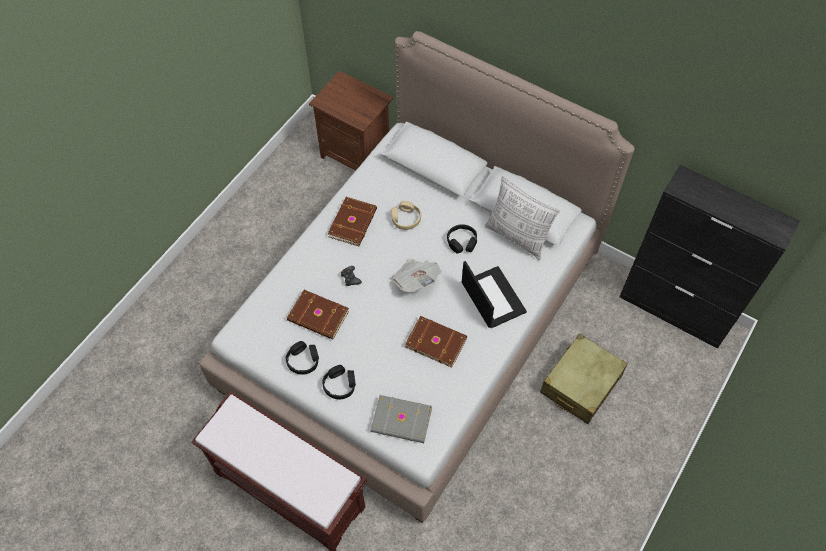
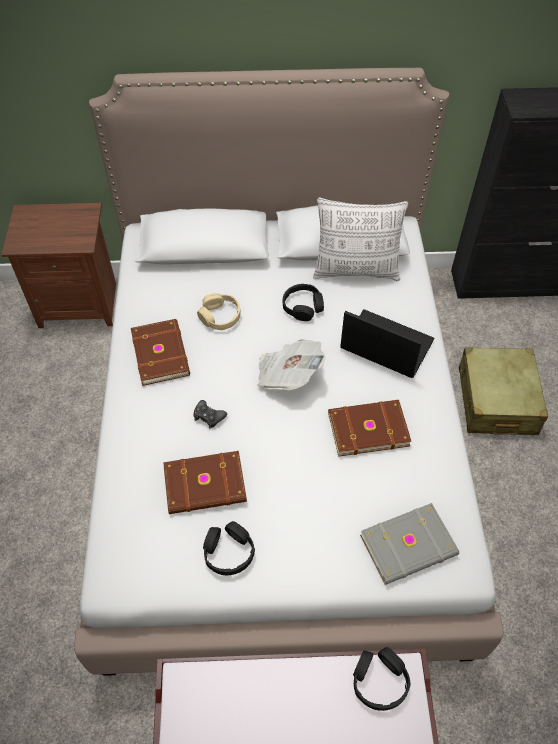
camera: 35 degrees left, 5 degrees down
(340, 385) = (299, 552): black headphones -> black headphones (379, 681)

